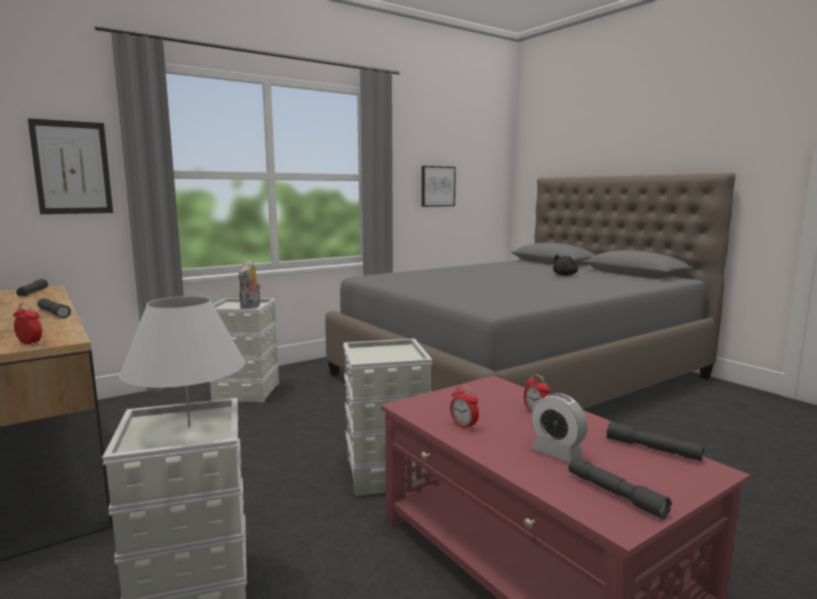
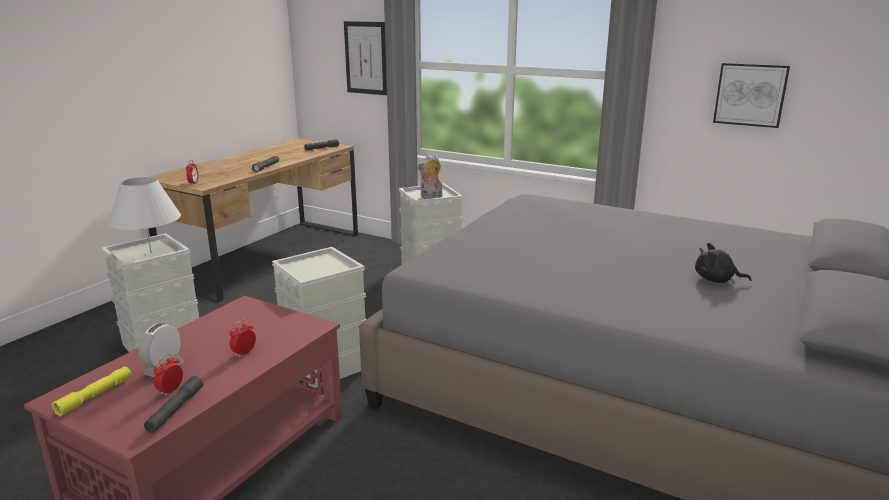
camera: 65 degrees right, 10 degrees up
(464, 426) = (208, 329): alarm clock -> alarm clock (171, 390)
(615, 494) = (95, 396): grey flashlight -> yellow flashlight

